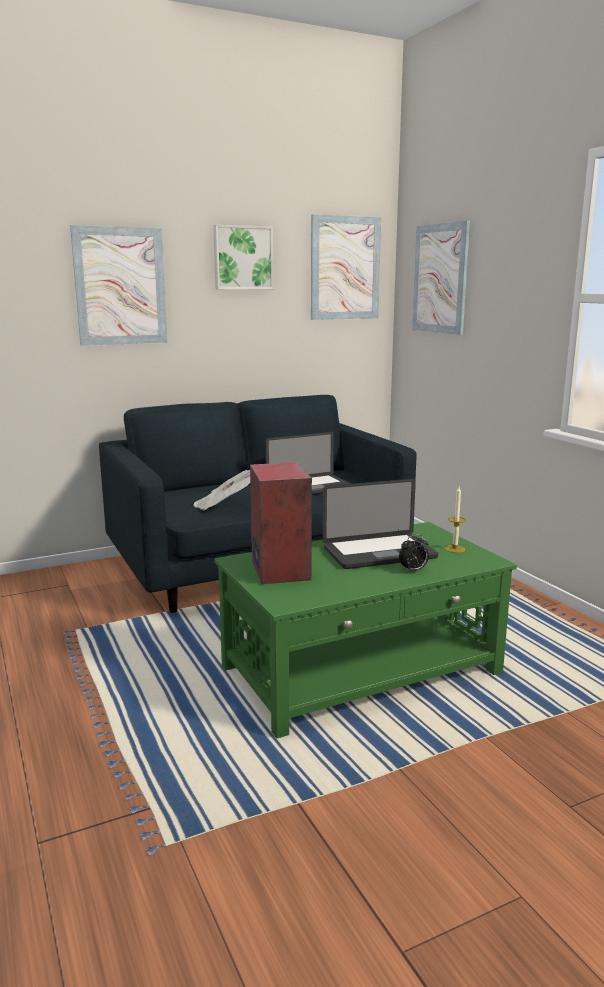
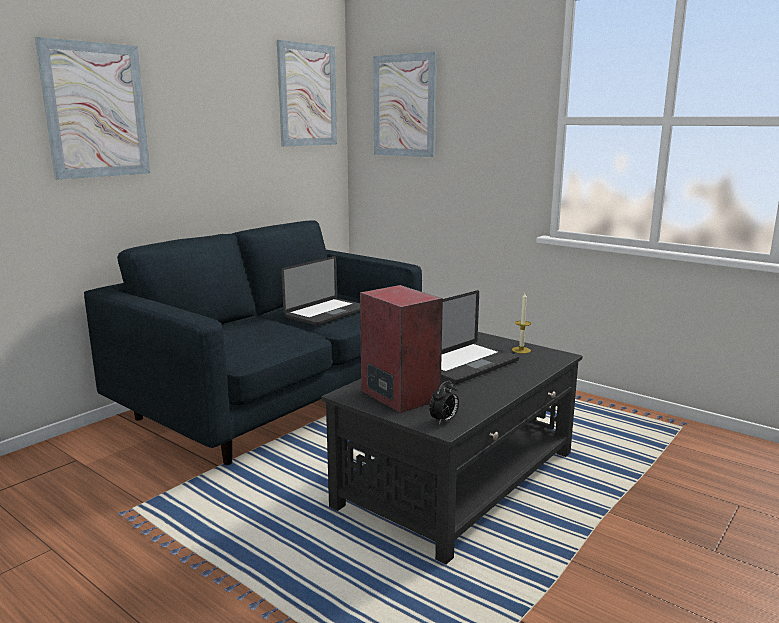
camera: 25 degrees left, 0 degrees up
(224, 506) = (265, 342): newspaper -> none
(242, 258) = (217, 82): picture -> none
(362, 669) = (460, 478): green coffee table -> black coffee table
(413, 570) = (513, 375): alarm clock -> alarm clock (444, 421)

